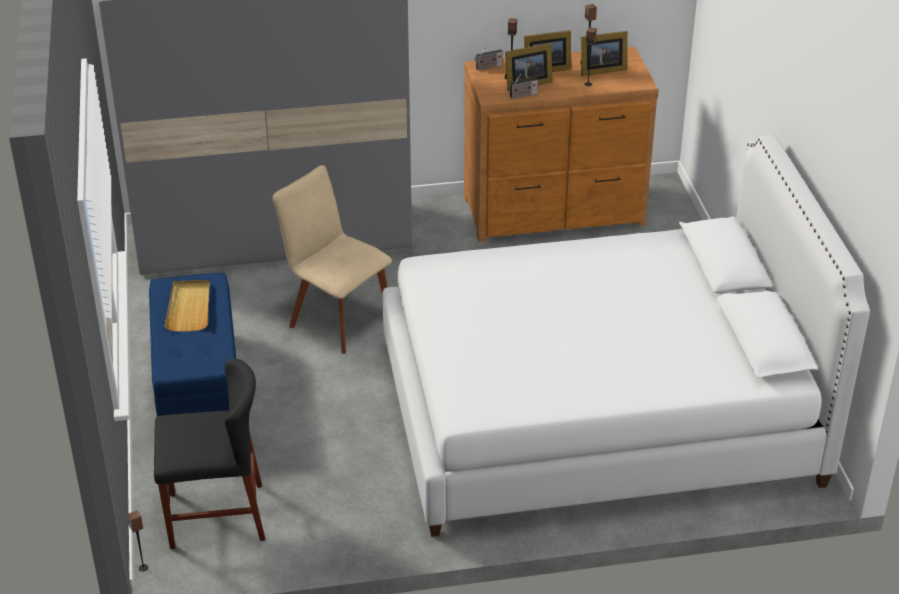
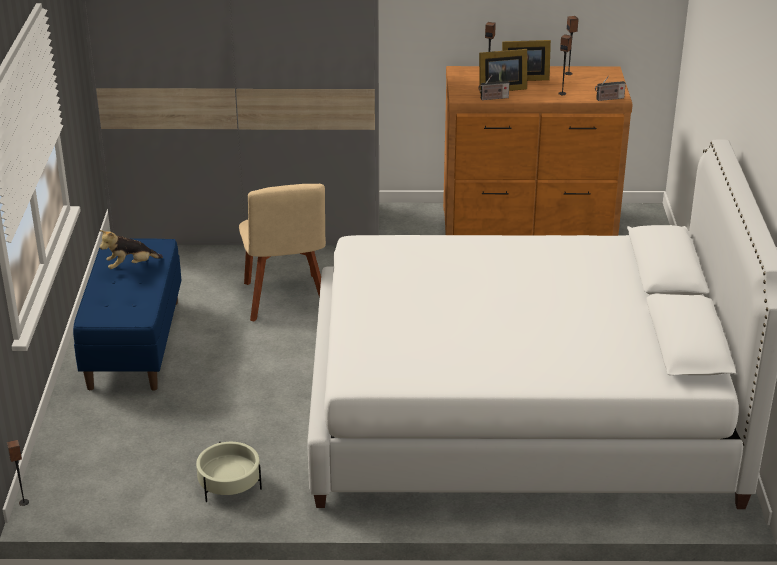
camera: 10 degrees right, 5 degrees down
(189, 308) = (130, 266): beige tray -> plush toy
(216, 516) = (110, 464): black chair -> none
(337, 319) = (286, 300): beige chair -> beige chair turned 150 degrees counterclockwise
(341, 524) = (229, 485): none -> beige planter
(488, 67) = (467, 72): radio -> radio (609, 99)
(600, 70) = (578, 82): picture frame -> none

